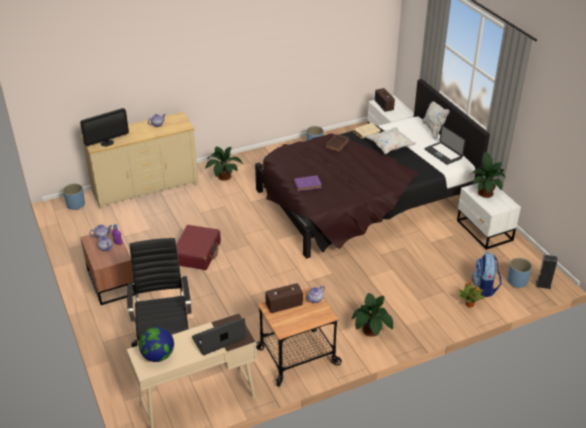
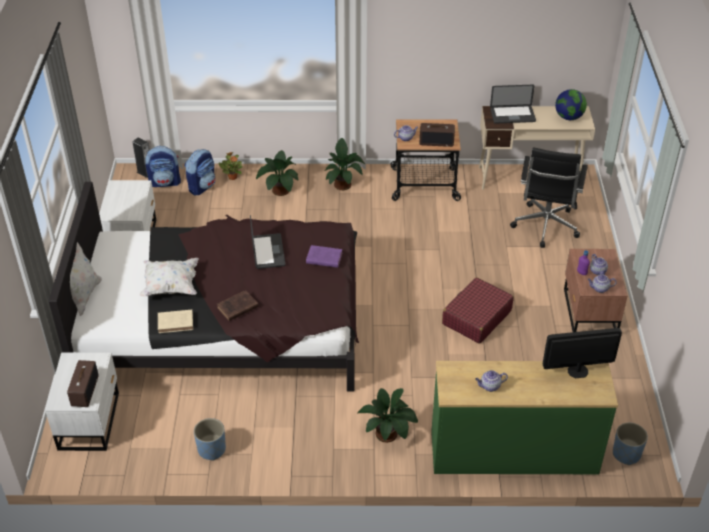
camera: 155 degrees left, 5 degrees up
(145, 187) = (513, 453): beige dresser -> green dresser
(443, 154) = (117, 255): laptop -> laptop (268, 252)
(485, 192) = (123, 206): potted plant -> potted plant (280, 191)
(517, 281) = (165, 182): blue planter -> backpack

